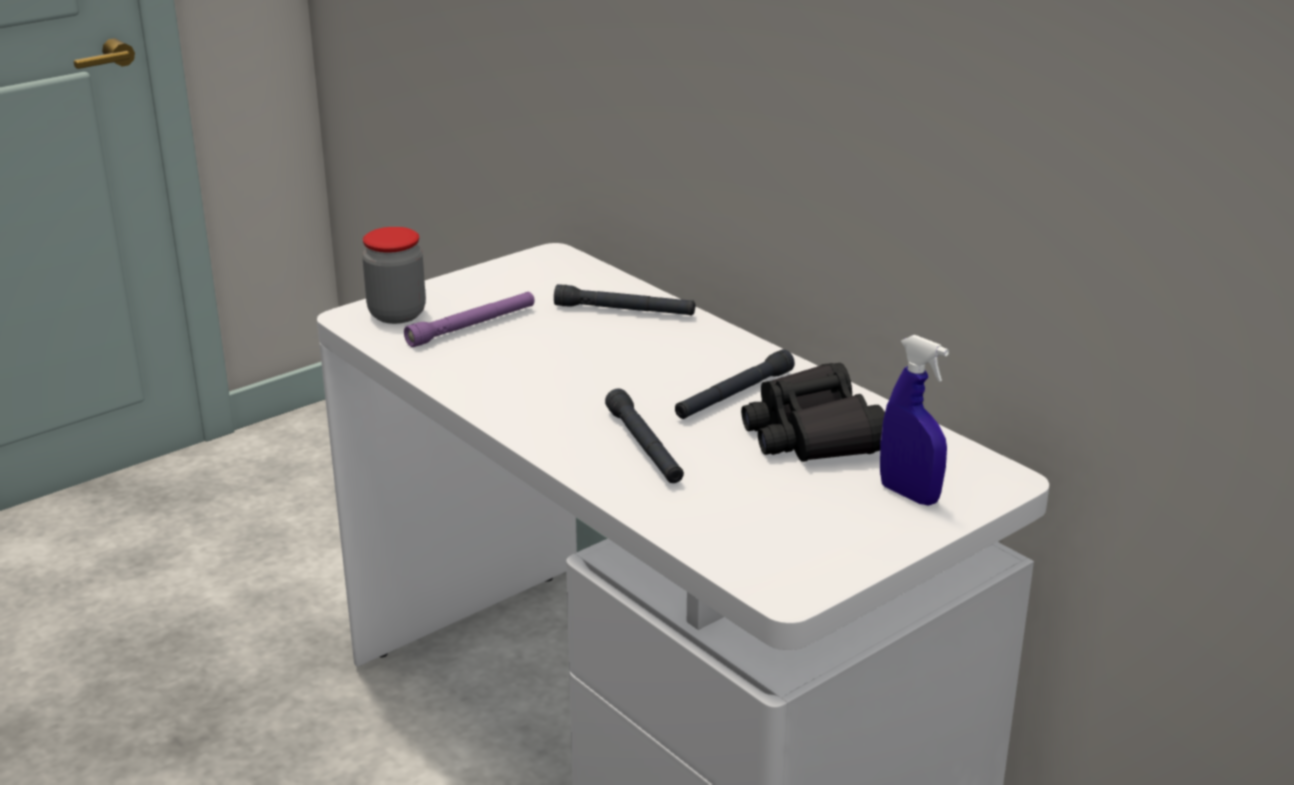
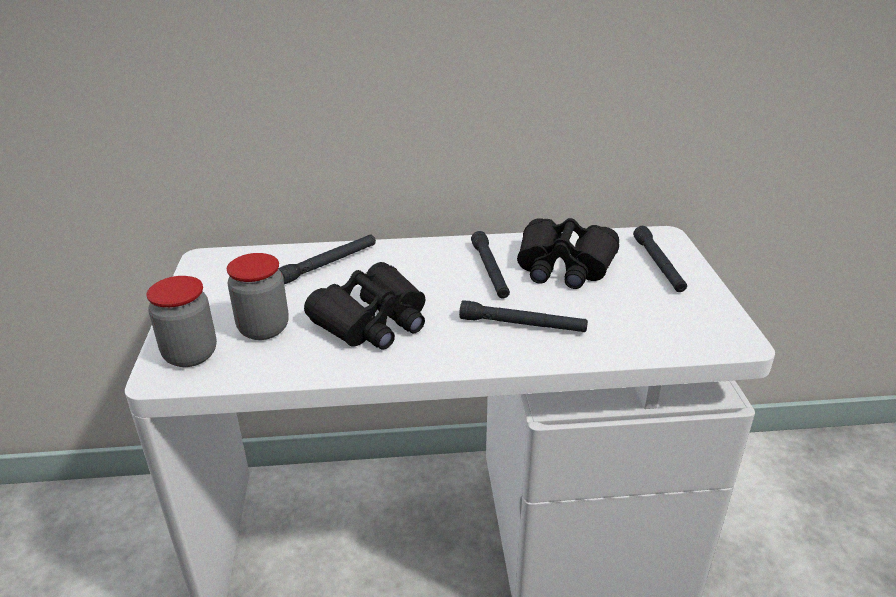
camera: 55 degrees left, 5 degrees up
(472, 327) = (263, 329): purple flashlight -> jar
(549, 369) = (372, 321): none -> black binoculars
(909, 494) = (658, 265): blue spray bottle -> black flashlight

